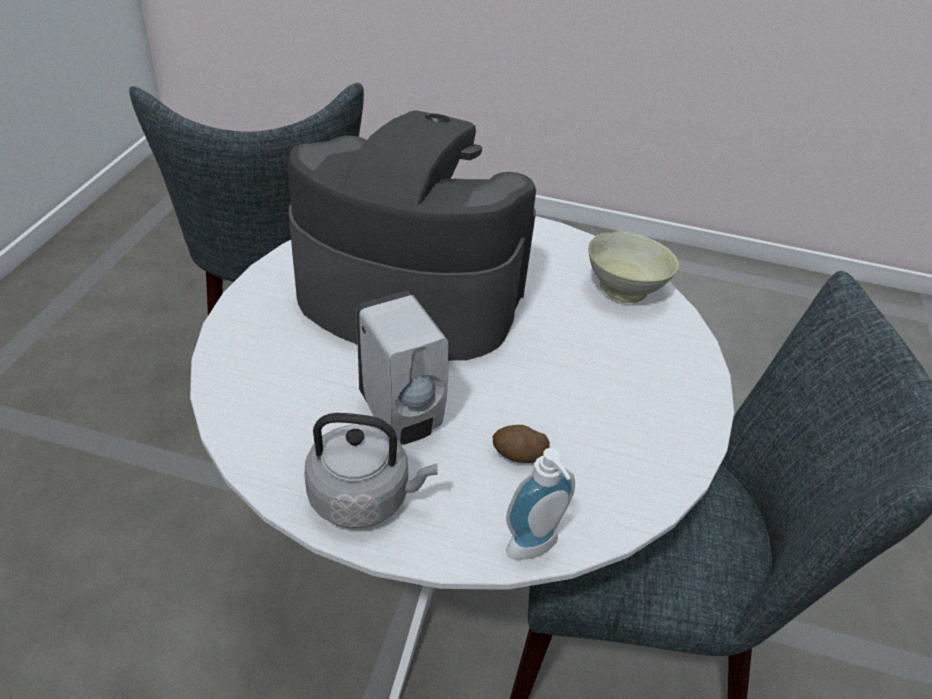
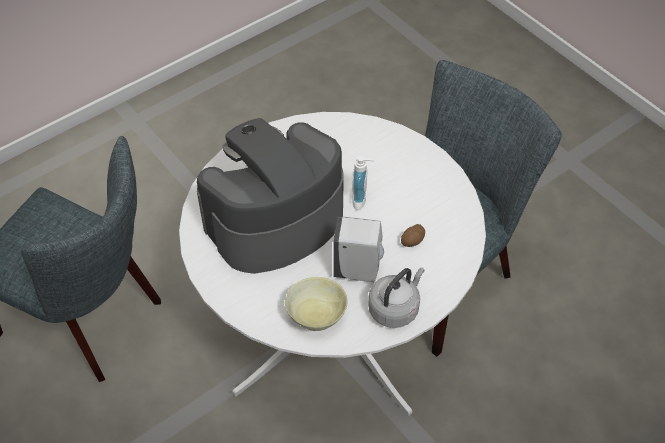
camera: 50 degrees left, 10 degrees up
(535, 550) = (464, 265): soap dispenser -> soap dispenser (362, 200)
(626, 289) = (342, 132): beige bowl -> beige bowl (317, 316)

